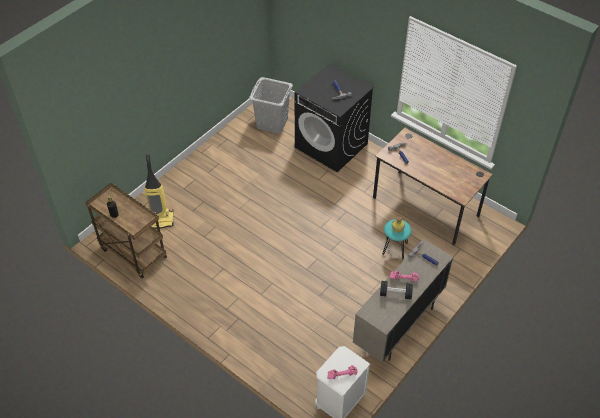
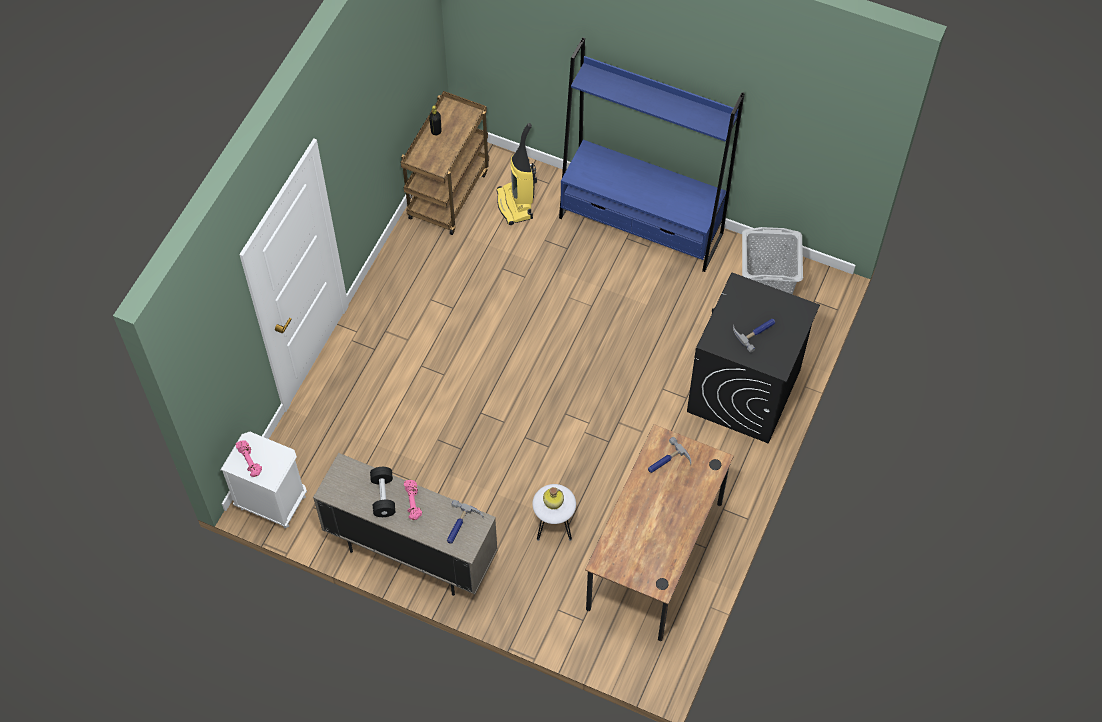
camera: 75 degrees right, 10 degrees up
(203, 164) = (641, 226): none -> blue bookcase
(394, 248) = (554, 524): turquoise stool -> white stool

